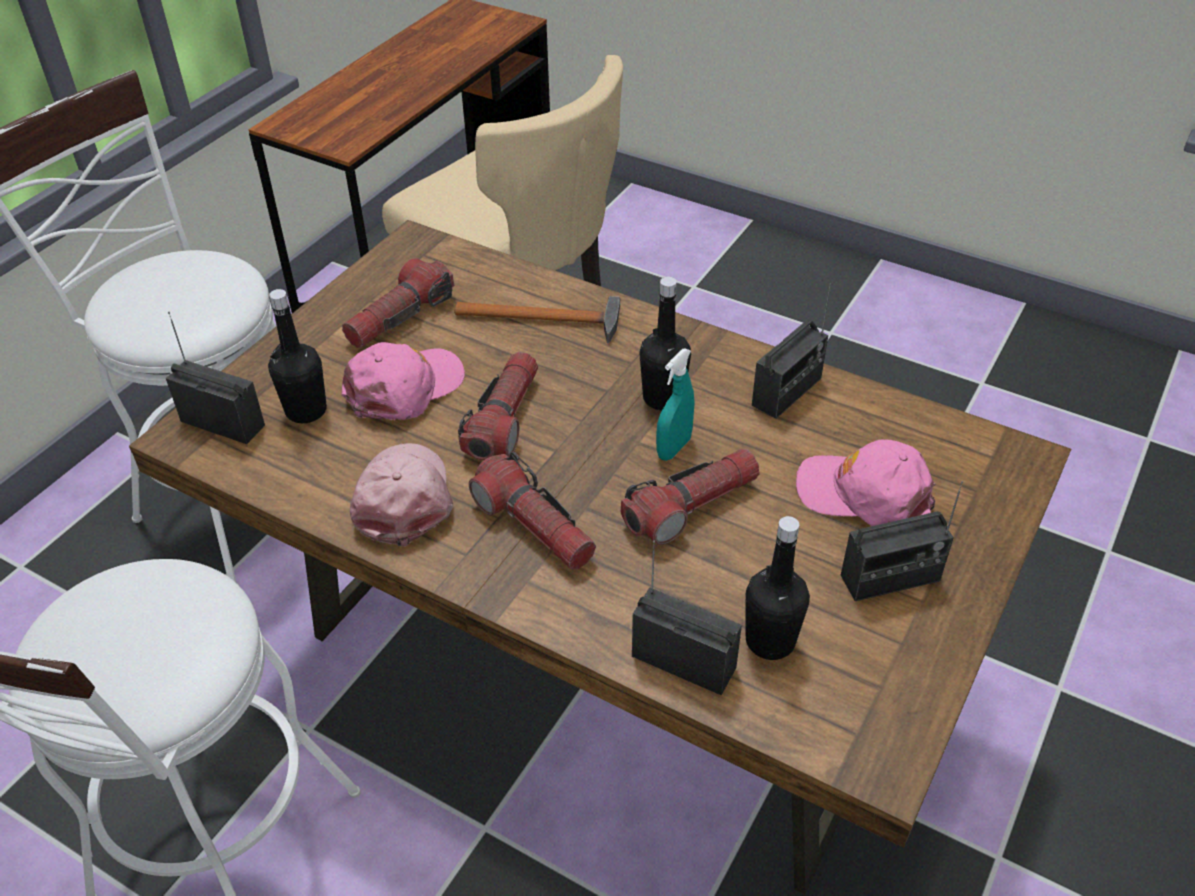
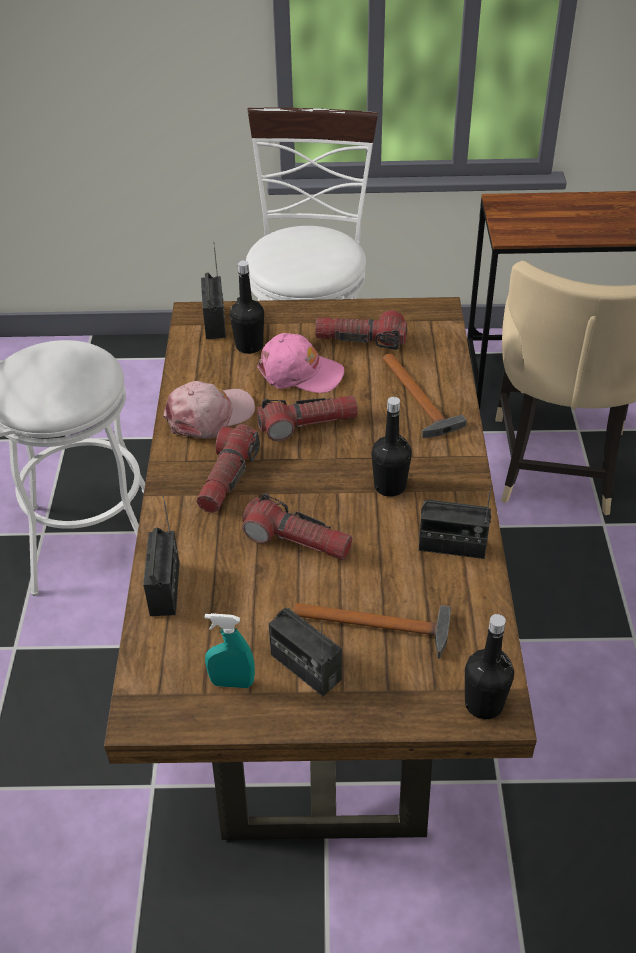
camera: 60 degrees right, 0 degrees up
(674, 448) = (345, 511): turquoise spray bottle -> turquoise spray bottle (232, 682)
(770, 641) = (207, 623): black bottle -> black bottle (484, 704)
(865, 494) = (379, 626): pink cap -> hammer

